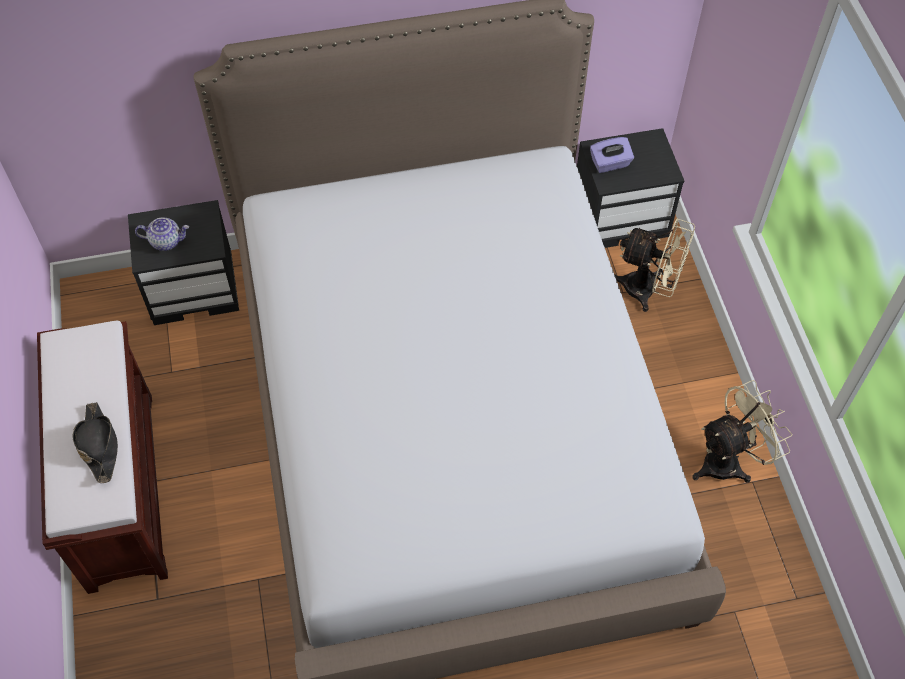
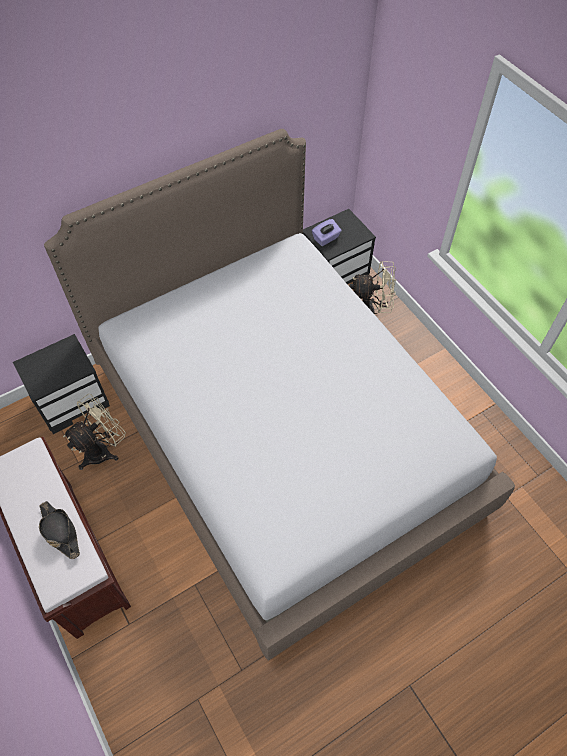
camera: 20 degrees left, 0 degrees up
(166, 241) = (48, 372): teapot -> none
(729, 461) = (462, 403): beige fan -> beige fan (103, 449)

